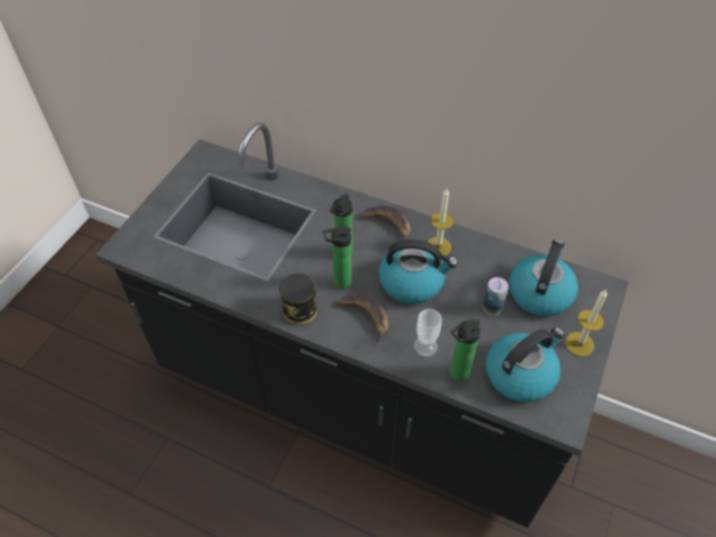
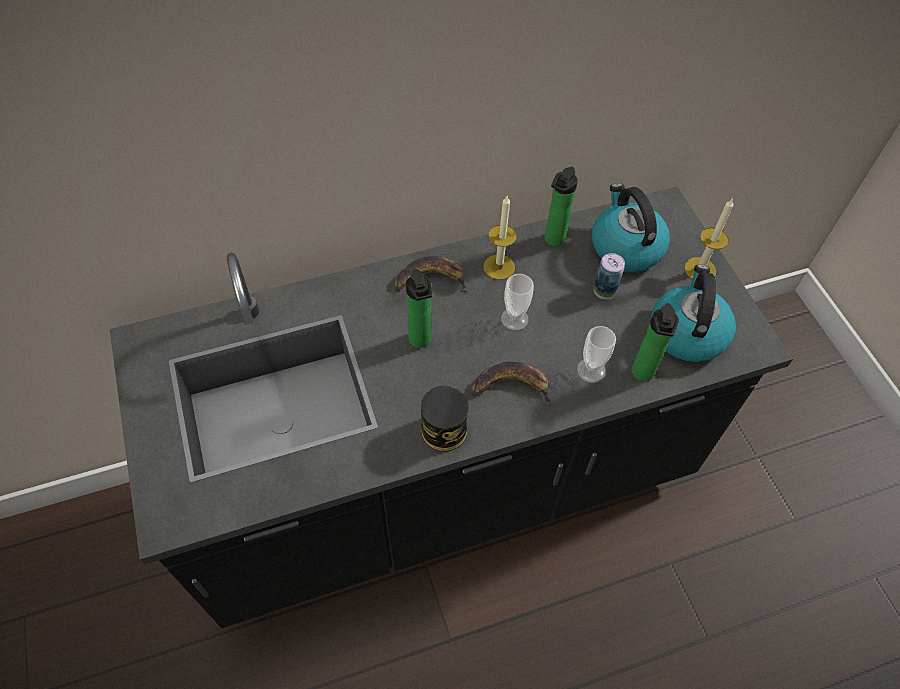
camera: 45 degrees left, 5 degrees up
(339, 282) = (449, 372): bottle -> bottle (553, 241)
(412, 282) = (514, 319): kettle -> cup

